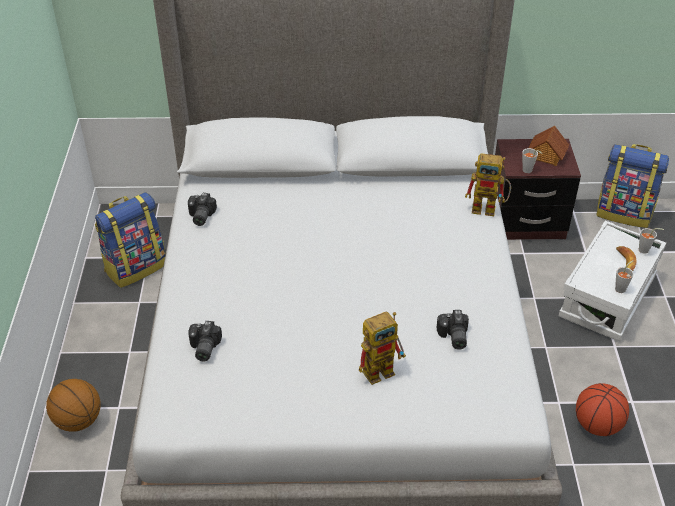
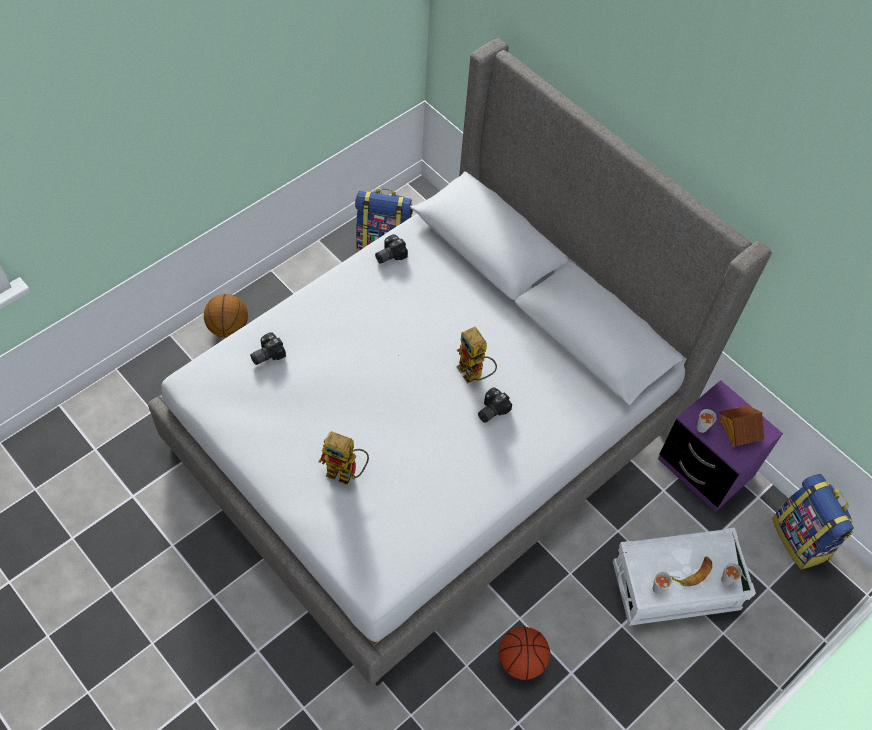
camera: 45 degrees right, 15 degrees up
(452, 337) = (418, 497): camera -> camera (490, 410)
(489, 208) = (588, 432): toy robot -> toy robot (474, 375)
(526, 221) = (705, 468): brown nightstand -> purple nightstand

